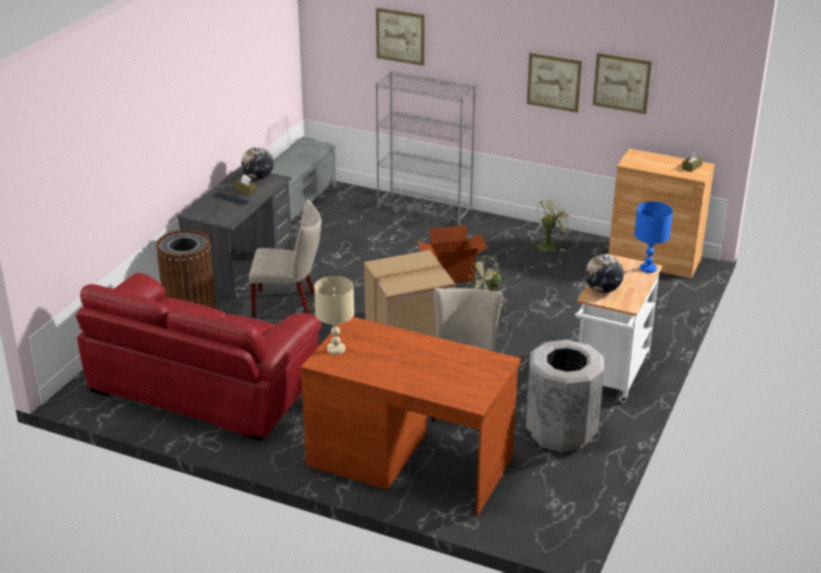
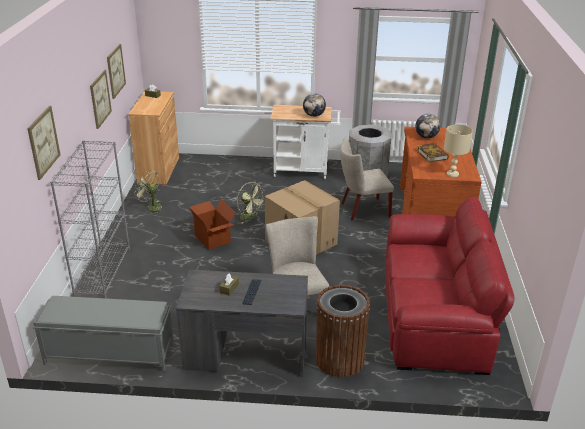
camera: 110 degrees left, 0 degrees up
(258, 177) = (198, 288): globe -> globe (426, 137)
(403, 351) = (432, 155): none -> book
(648, 268) = (280, 107): blue table lamp -> none

